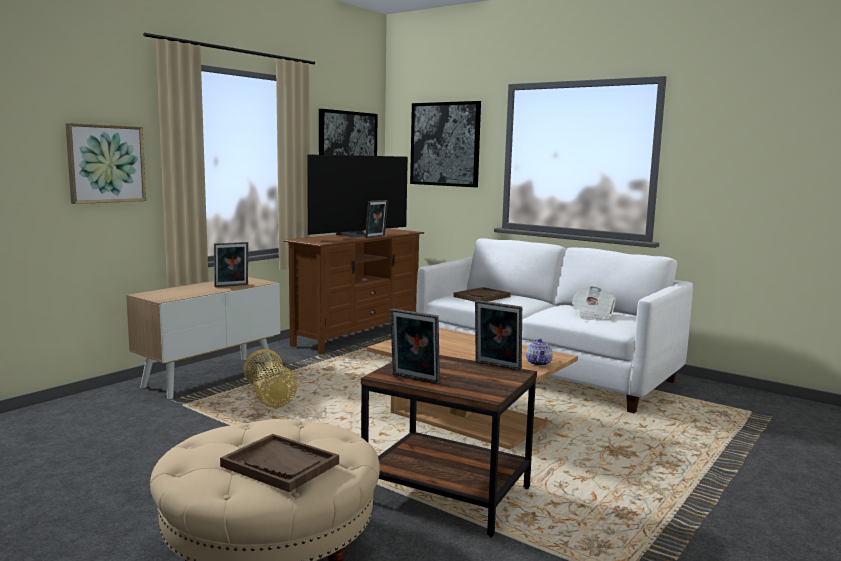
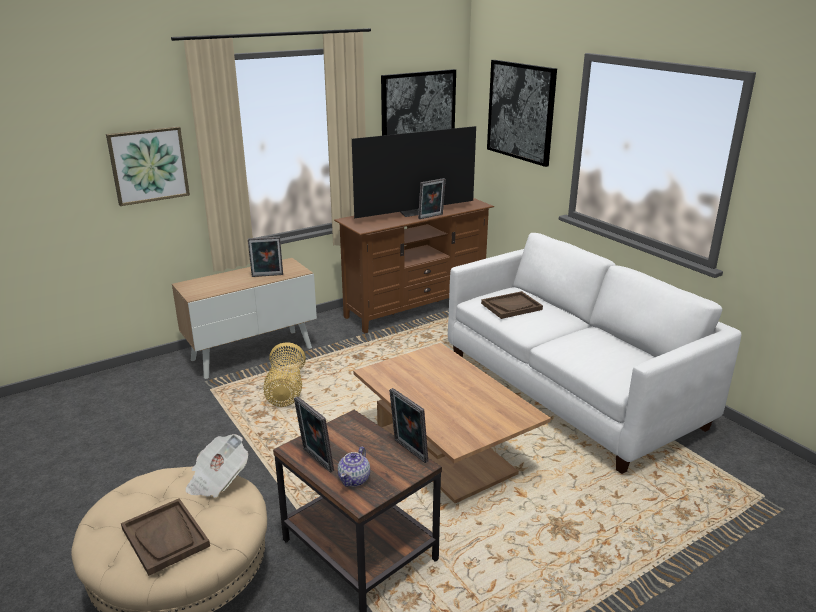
camera: 20 degrees right, 15 degrees up
(538, 363) = (498, 424): teapot -> teapot (354, 479)
(592, 315) = (605, 357): newspaper -> newspaper (217, 480)

